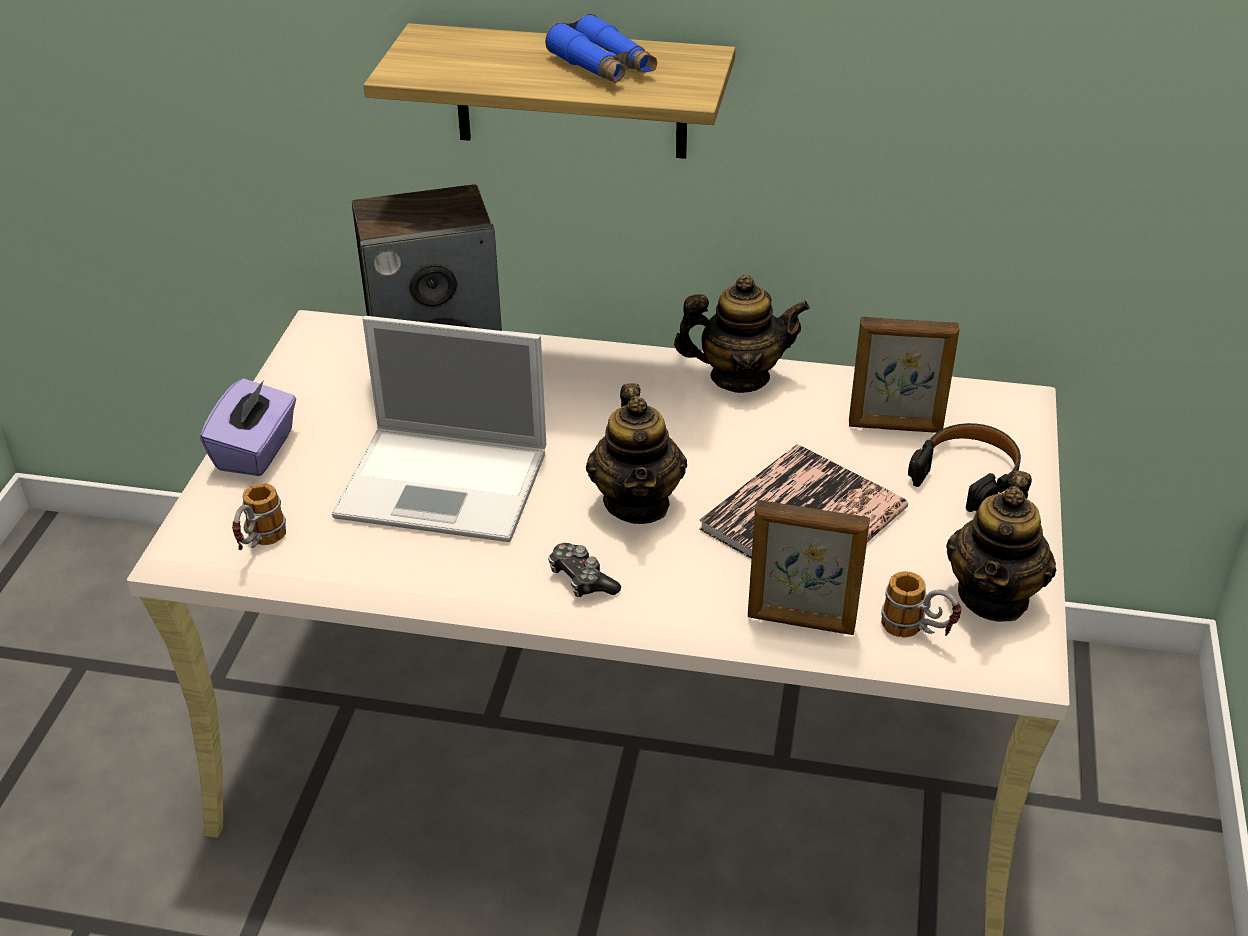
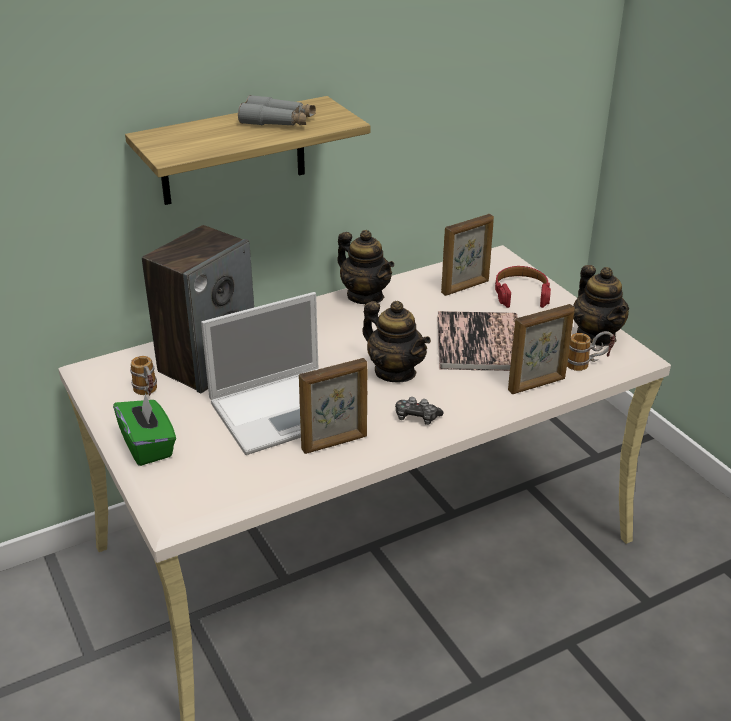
camera: 40 degrees left, 5 degrees down
(256, 451) = (148, 446): purple tissue box -> green tissue box
(260, 545) = (221, 489): mug -> mug (148, 394)
(444, 559) = (335, 443): none -> picture frame
(603, 66) = (278, 122): blue binoculars -> grey binoculars
(739, 377) = (365, 296): teapot -> teapot turned 90 degrees clockwise
(967, 474) = (521, 293): black headphones -> red headphones

